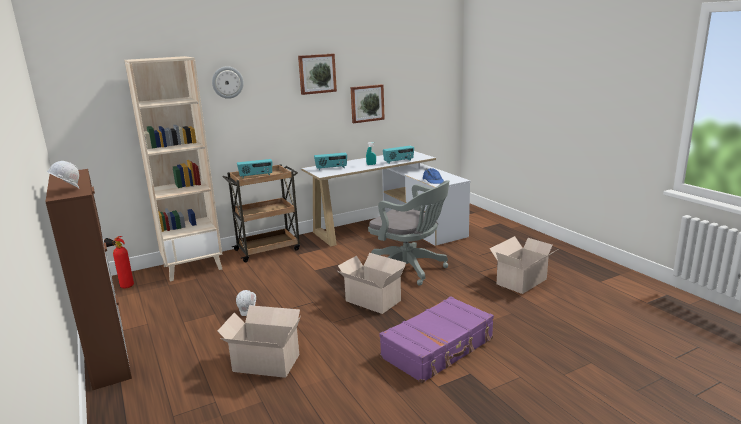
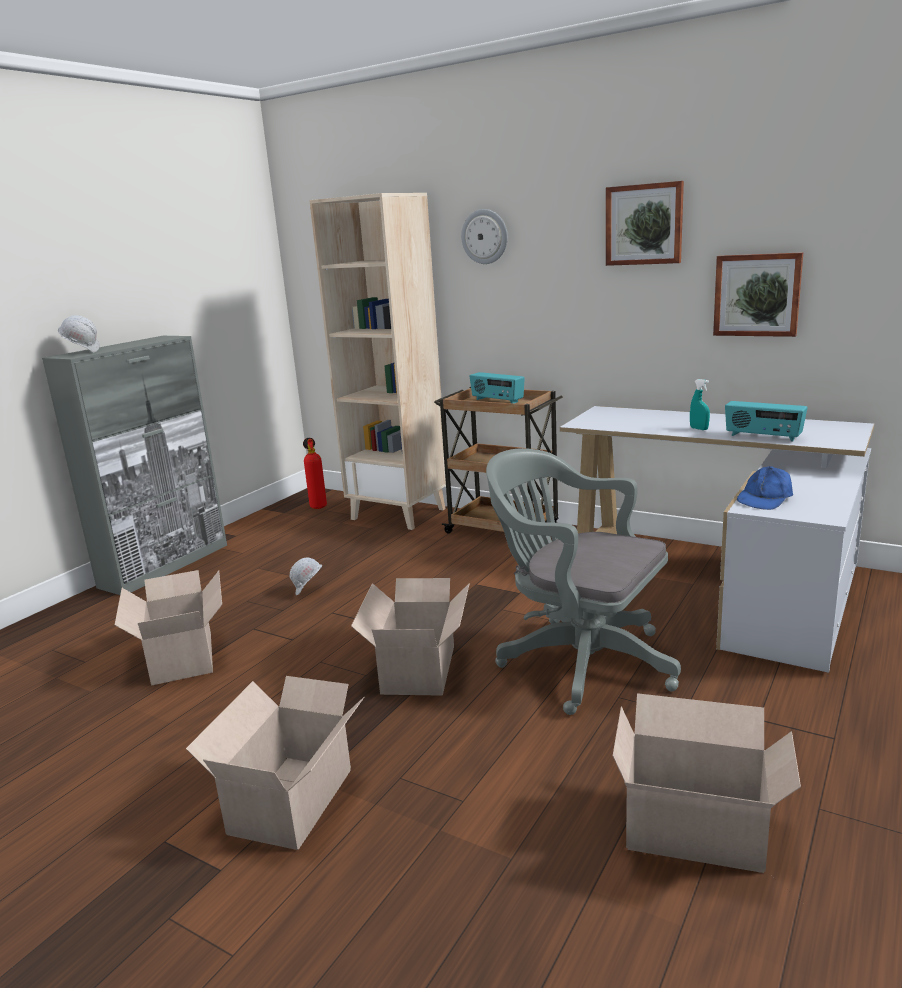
camera: 60 degrees right, 0 degrees up
(109, 355) = (166, 565): brown cabinet -> grey cabinet
(331, 168) = (623, 418): radio -> none
(410, 269) = (579, 661): grey office chair -> grey office chair turned 120 degrees clockwise
(438, 348) = (294, 798): purple suitcase -> cardboard box

